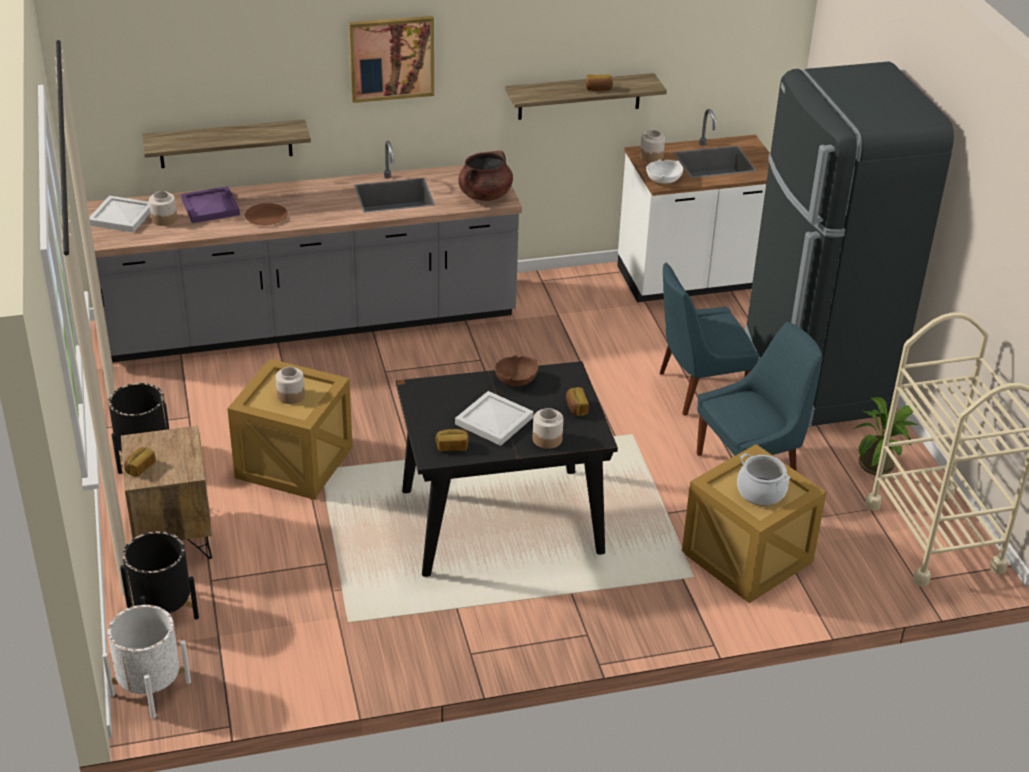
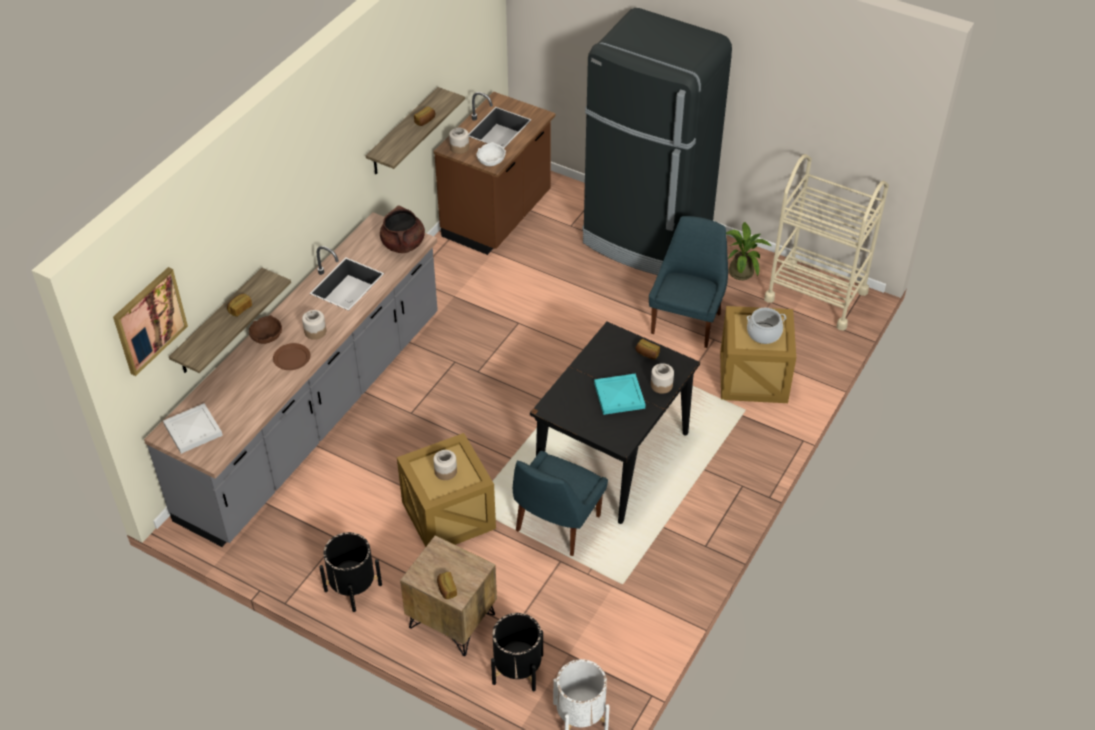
camera: 45 degrees left, 10 degrees up
(164, 219) = (226, 410): jar -> jar (315, 331)
(209, 207) = (242, 378): purple tray -> none
(391, 58) = (302, 183): picture -> picture (149, 320)
(452, 446) = (622, 429): bread -> bread (240, 309)
(495, 420) = (619, 395): white tray -> turquoise tray
(515, 380) = (591, 360): brown bowl -> brown bowl (266, 337)
(692, 281) = (498, 217): white counter -> brown counter
(698, 390) = (598, 291): blue chair -> blue chair (556, 525)

